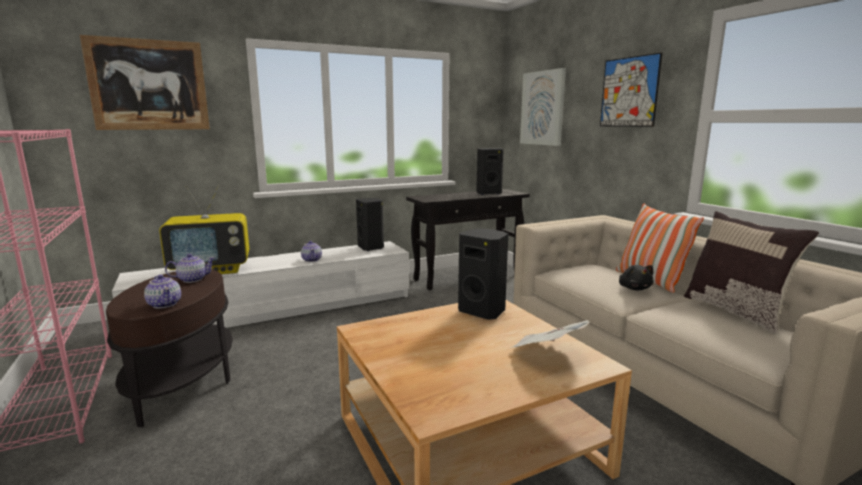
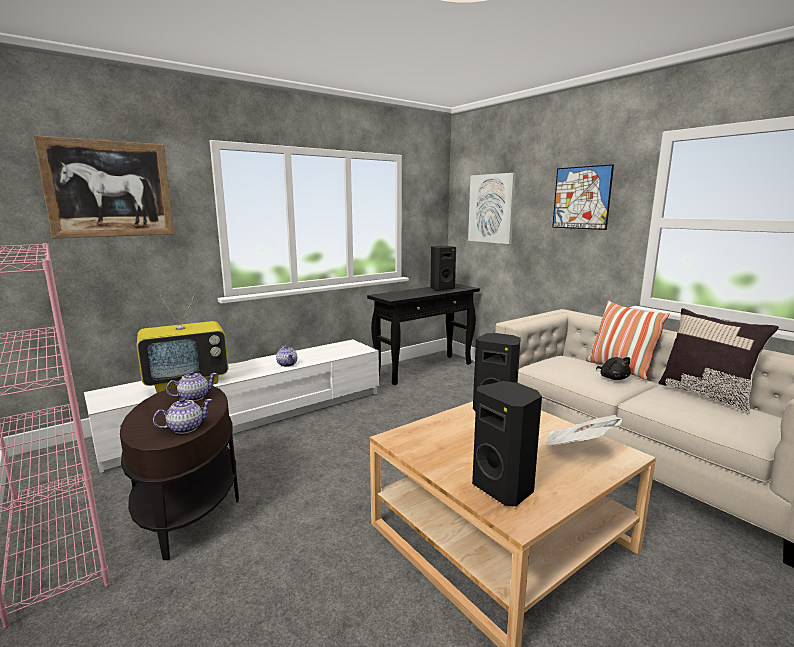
camera: 10 degrees left, 0 degrees up
(165, 304) = (185, 428): teapot -> teapot turned 75 degrees counterclockwise
(371, 248) = (339, 347): black speaker -> black speaker (504, 488)

